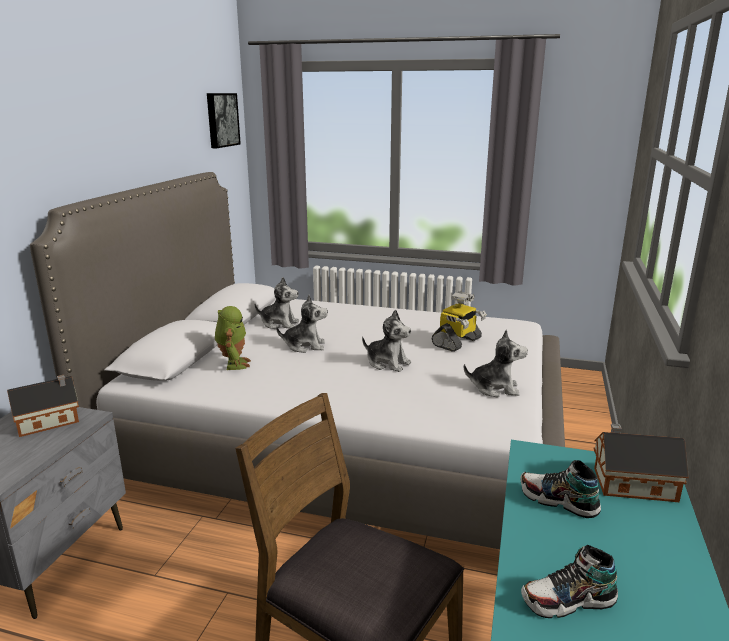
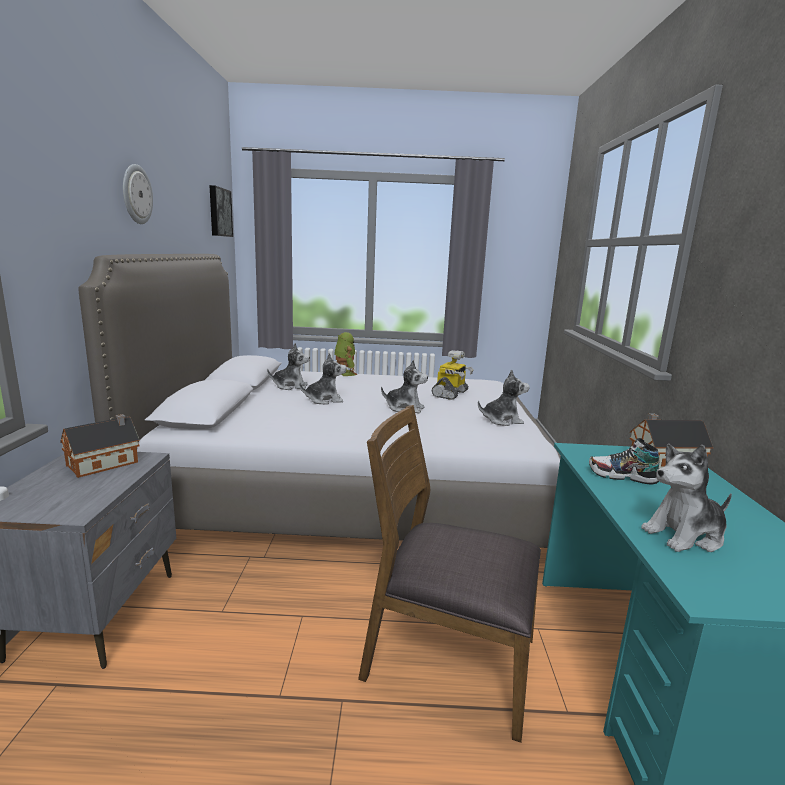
camera: 15 degrees left, 5 degrees down
(104, 130) = (136, 194): none -> wall clock
(233, 364) = (267, 414): toy robot -> toy robot (344, 374)
(568, 601) = (685, 535): shoe -> plush toy

